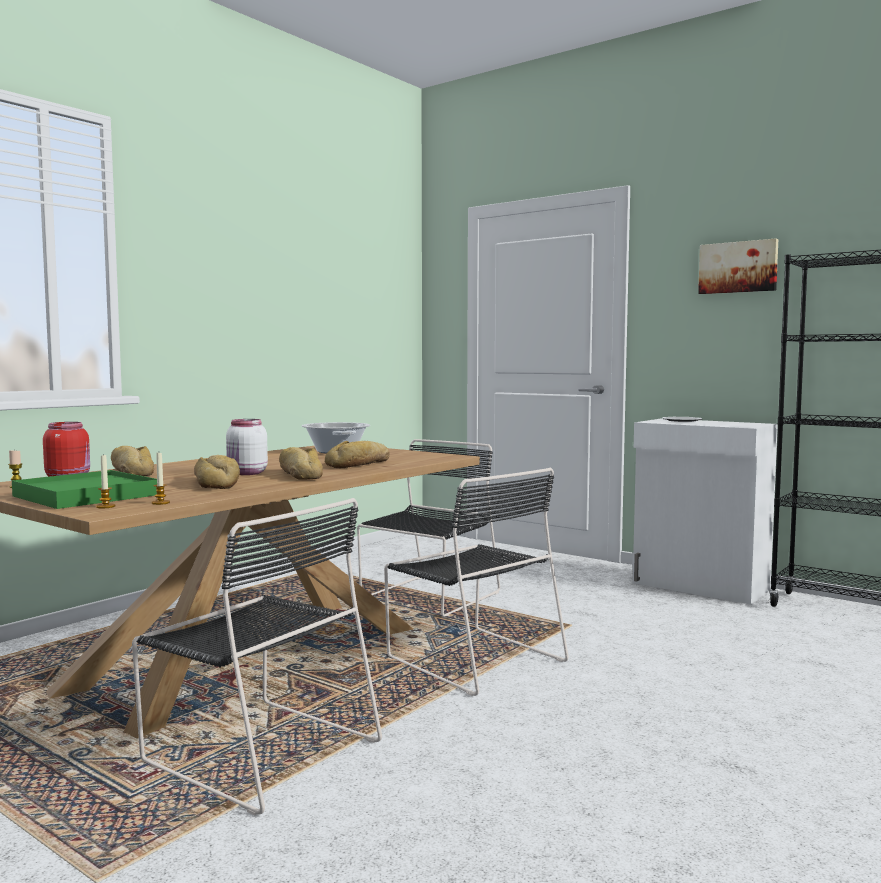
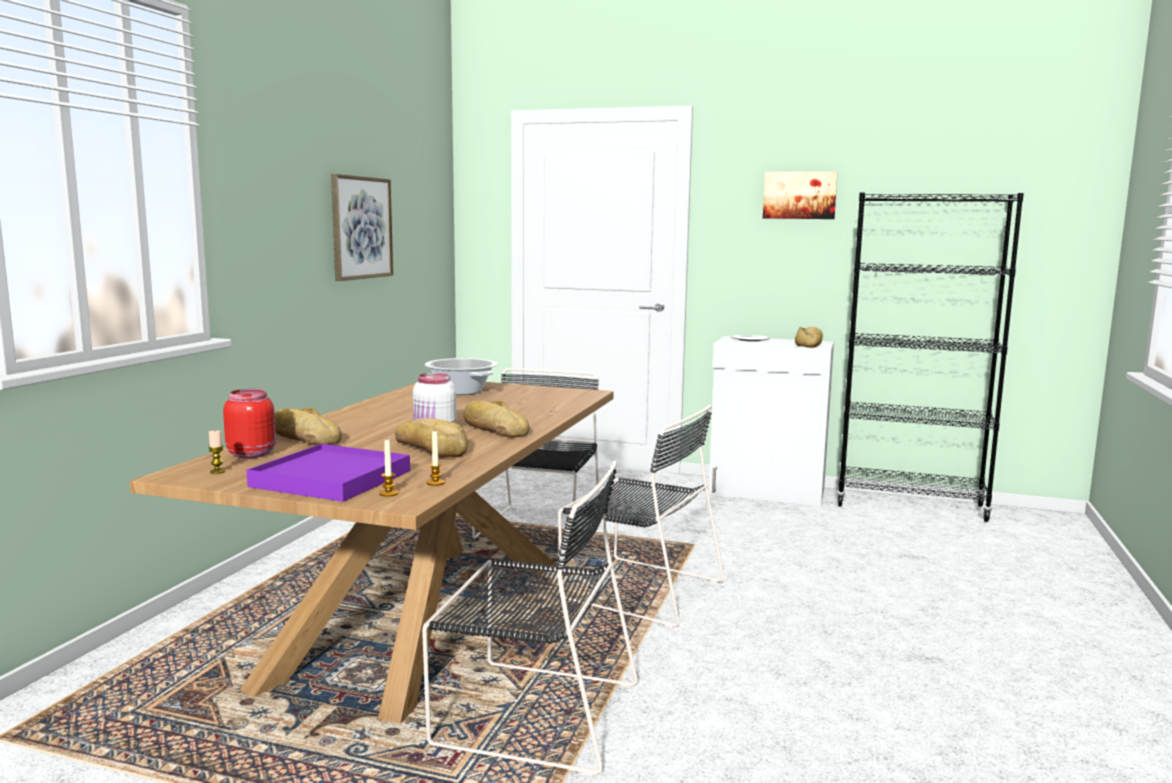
camera: 20 degrees left, 5 degrees up
(87, 495) = (332, 479): green tray -> purple tray
(303, 312) = (361, 227): none -> picture
(360, 464) = (522, 409): bread -> bread (809, 344)

